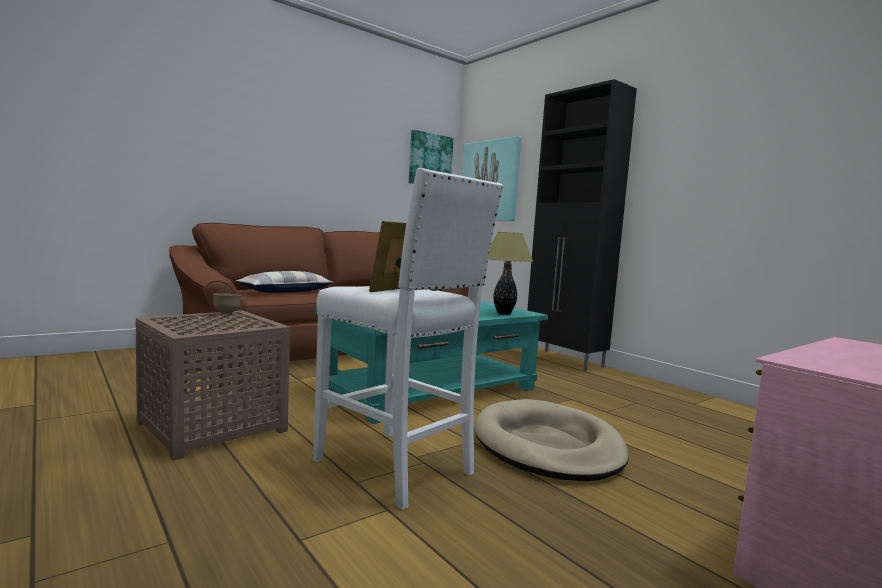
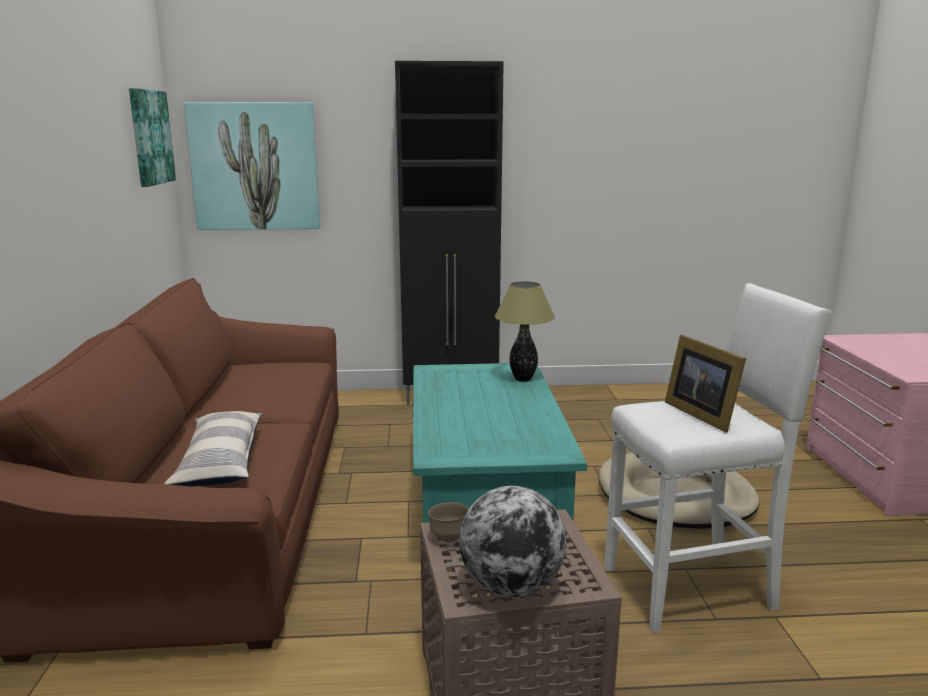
camera: 55 degrees left, 10 degrees up
(175, 323) = (511, 586): none -> globe

